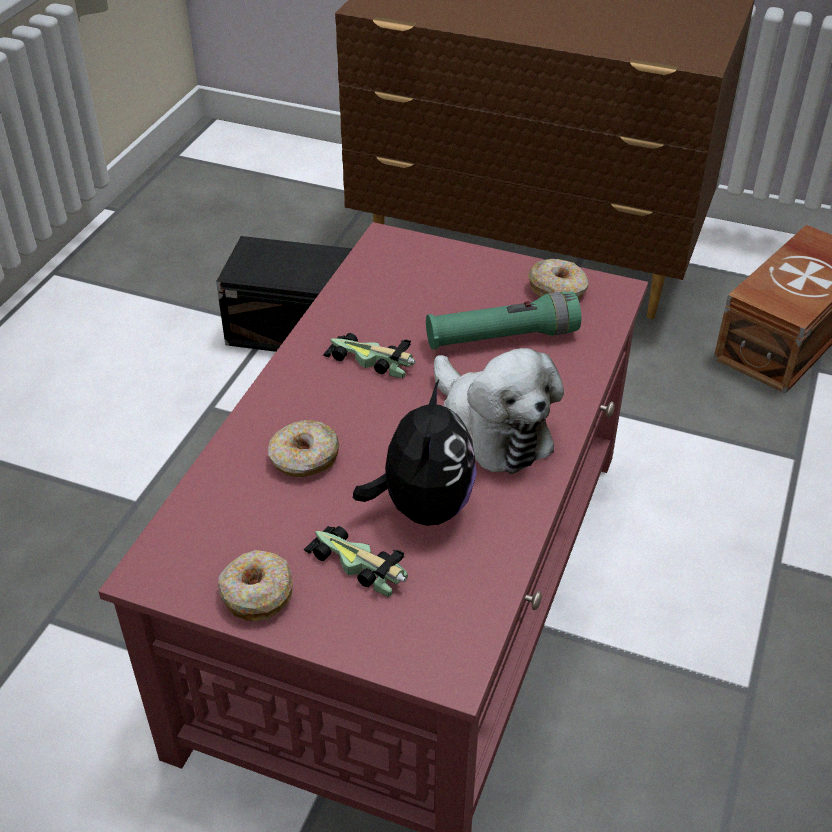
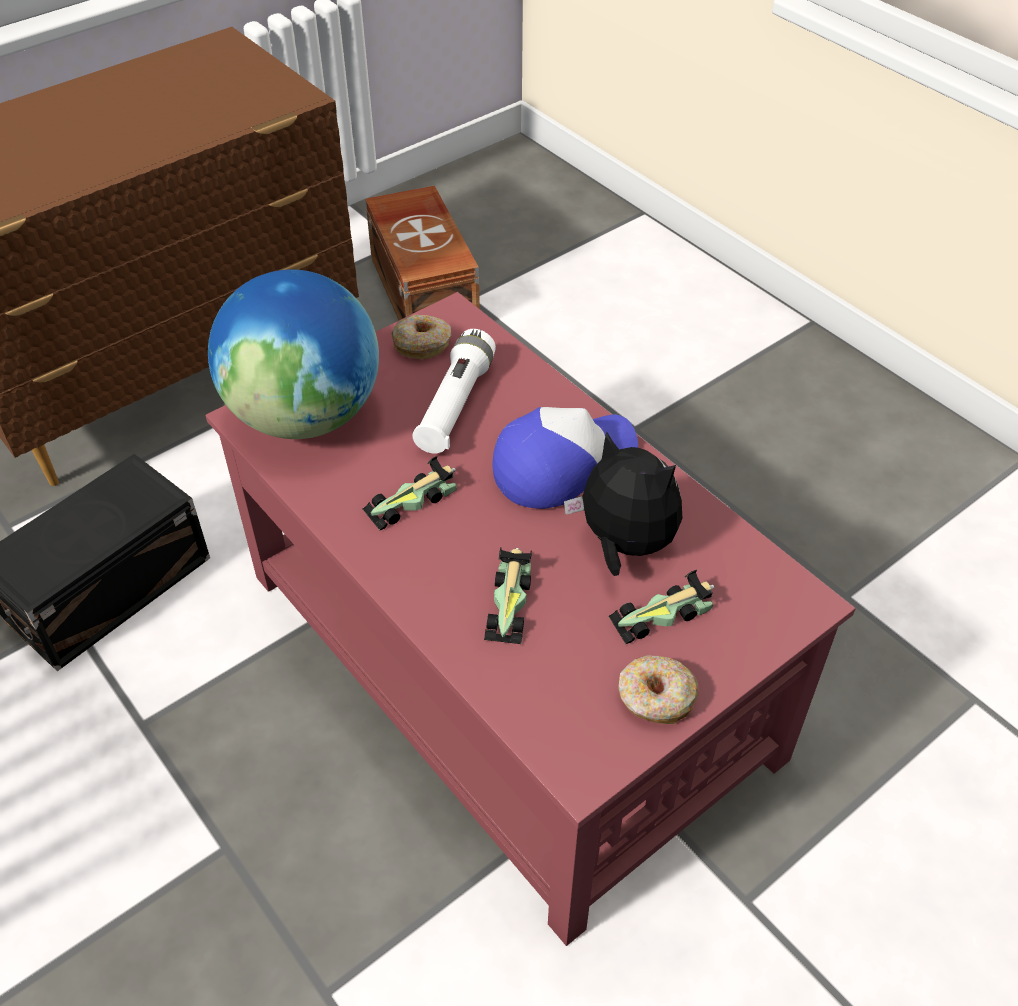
camera: 60 degrees left, 5 degrees up
(304, 459) = (510, 600): donut -> toy car
(415, 267) = (306, 415): none -> globe
(490, 429) = (563, 463): plush toy -> cap
(502, 338) = (455, 405): green flashlight -> white flashlight

